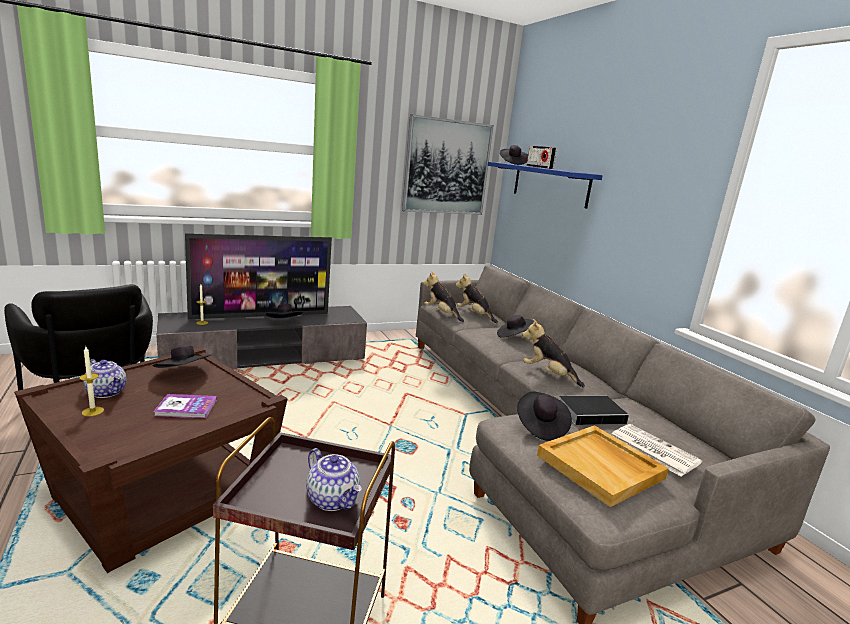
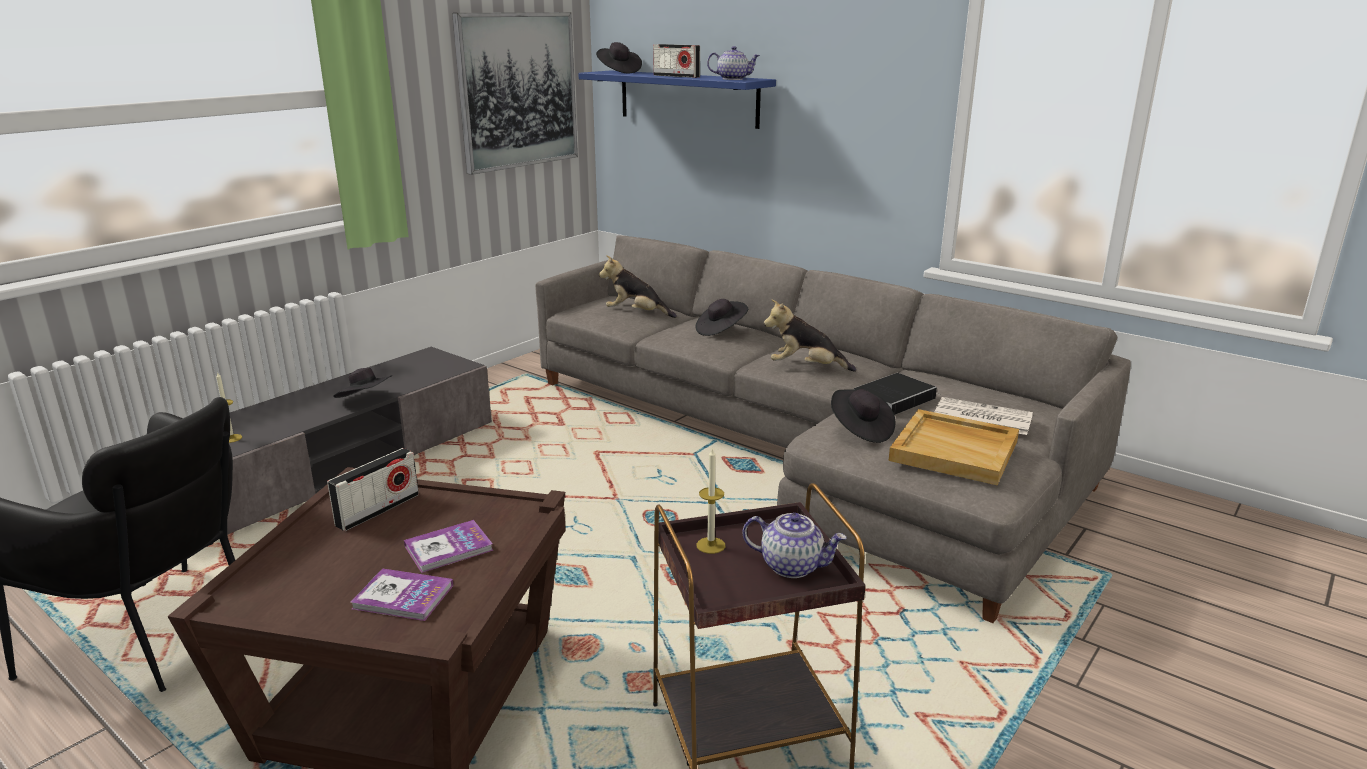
camera: 25 degrees left, 5 degrees up
(93, 411) = (327, 598): candle -> candle (710, 545)
(107, 392) = (305, 569): teapot -> teapot (733, 79)
(125, 426) = (403, 597): none -> book
(184, 374) = (378, 510): black hat -> radio
(261, 316) = (314, 400): television -> none
(441, 314) = (594, 324): plush toy -> none

